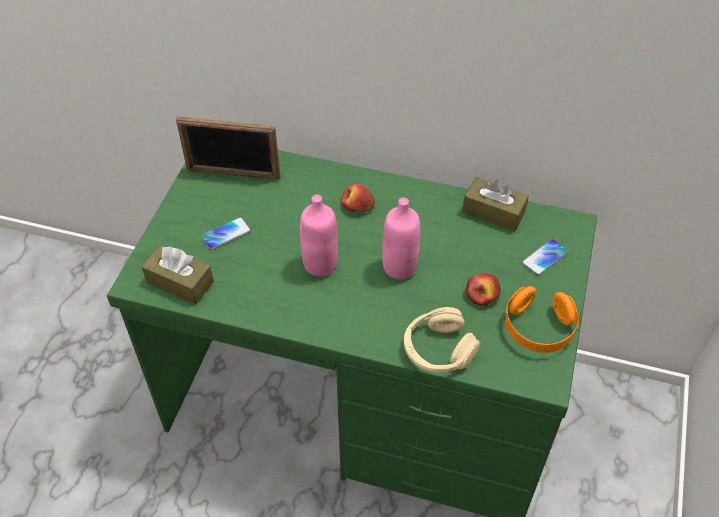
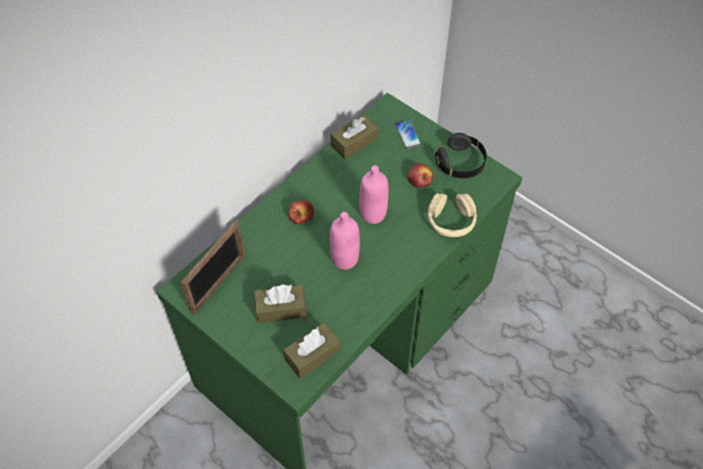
camera: 65 degrees left, 5 degrees up
(226, 234) = (281, 309): phone -> brown tissue box
(538, 329) = (460, 164): orange headphones -> black headphones

